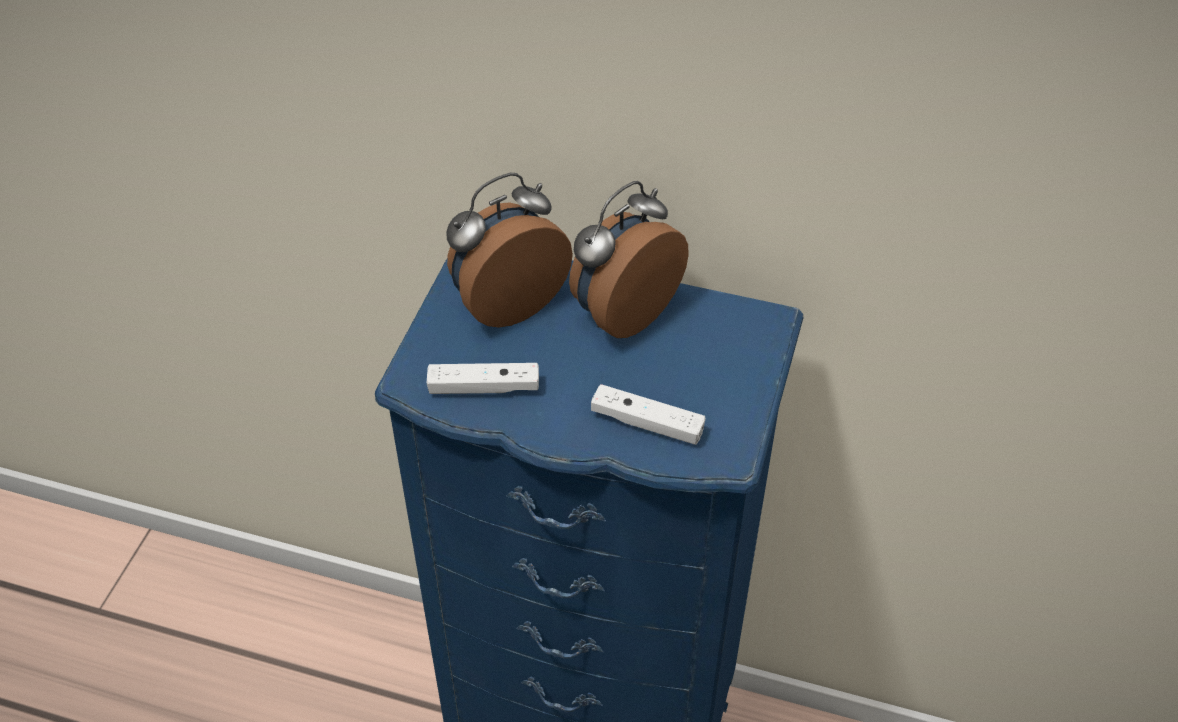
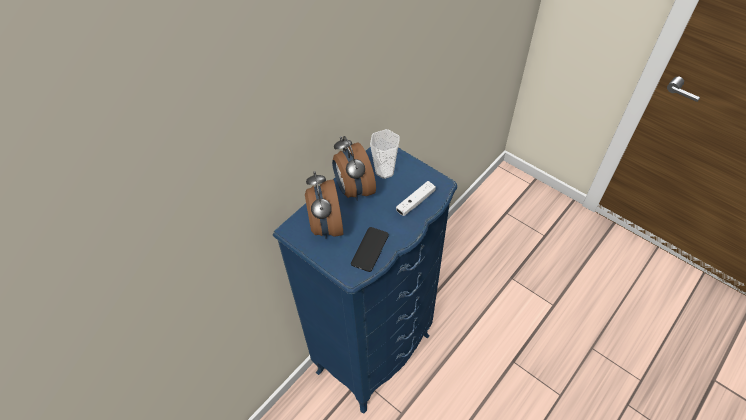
camera: 65 degrees left, 5 degrees up
(484, 387) = (370, 249): white game controller -> phone
(703, 345) = (385, 171): none -> cup

